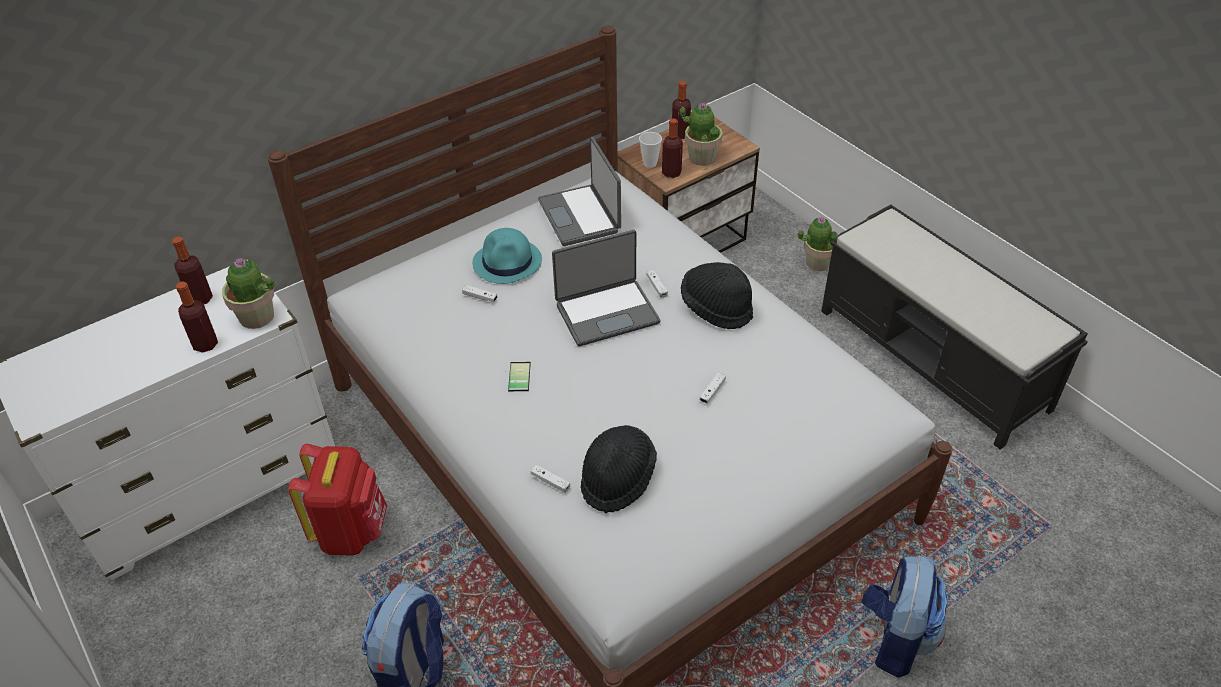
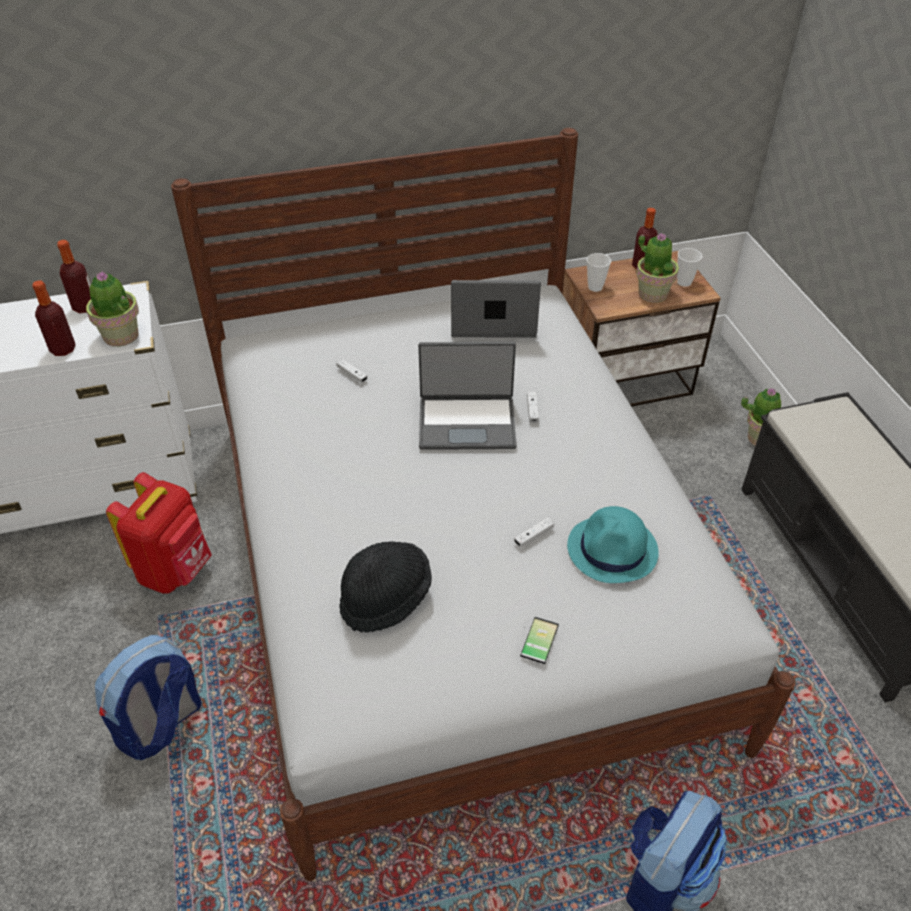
camera: 20 degrees right, 0 degrees up
(508, 262) = (397, 348): turquoise hat -> turquoise hat (613, 550)
(517, 376) = (344, 462): phone -> phone (537, 639)
(550, 482) = (318, 579): white game controller -> none
(580, 216) = (493, 321): laptop -> laptop turned 90 degrees clockwise
(671, 173) = (612, 301): bottle -> none
(716, 308) = (583, 449): black hat -> none
(723, 141) = (684, 282): none -> cup

